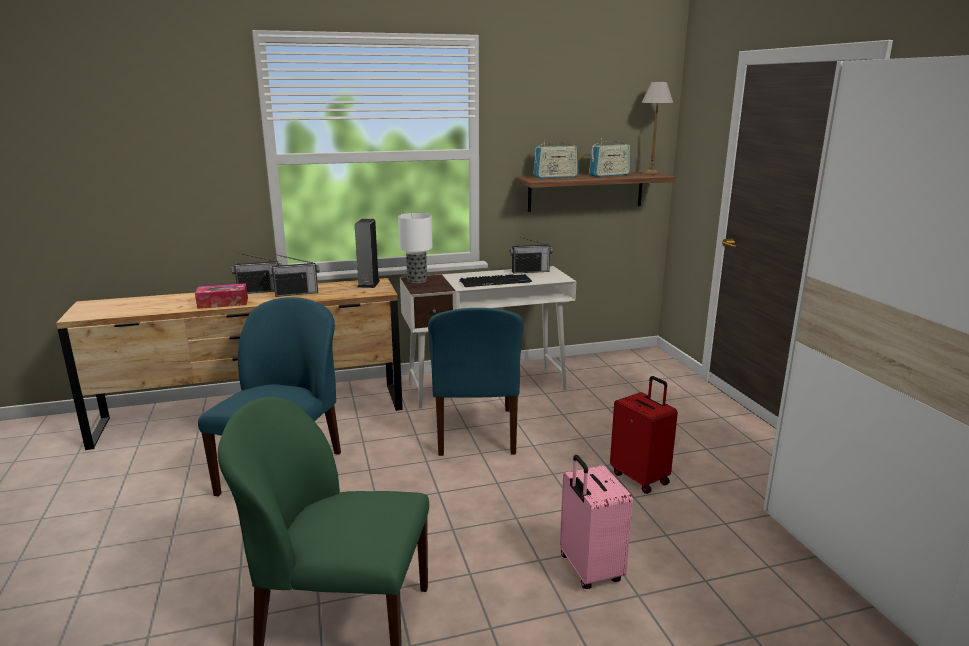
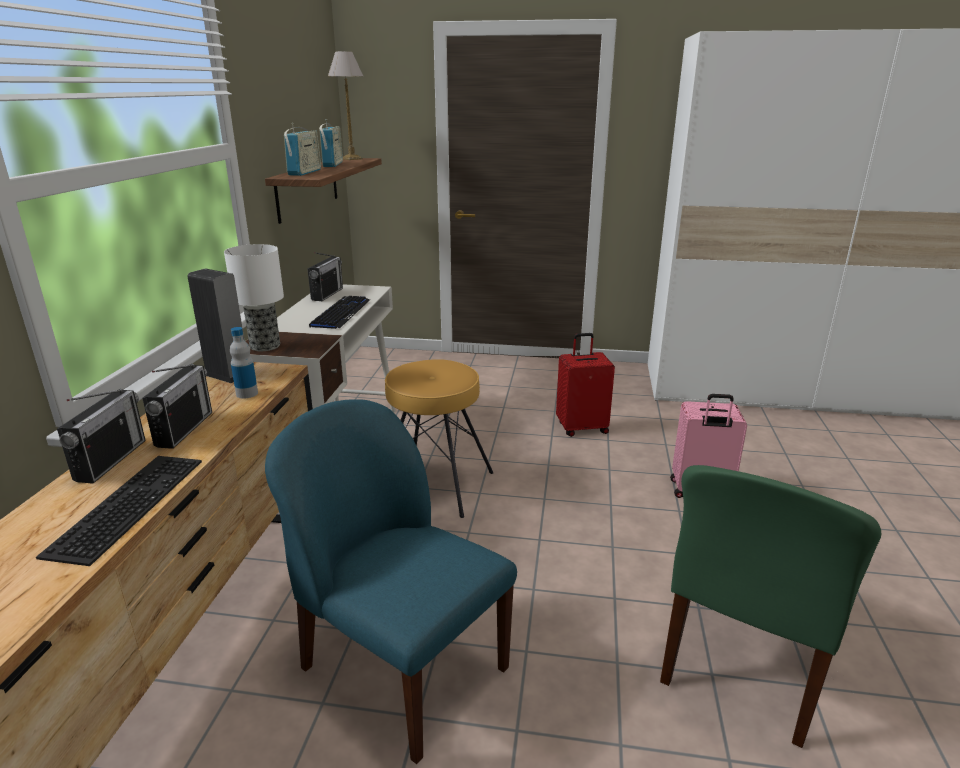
camera: 65 degrees left, 5 degrees up
(223, 303) = (126, 503): tissue box -> keyboard
(345, 293) = (247, 393): none -> bottle
(475, 433) = (435, 485): blue chair -> brown stool

